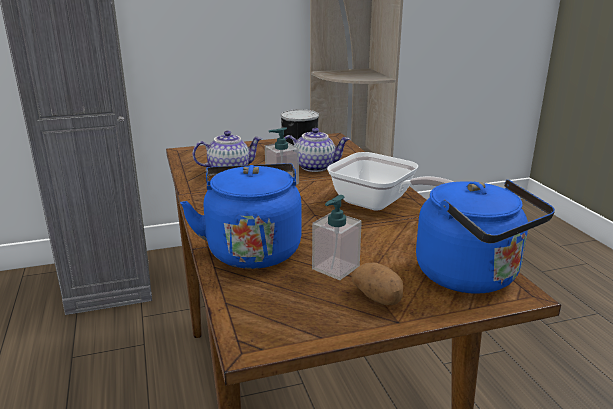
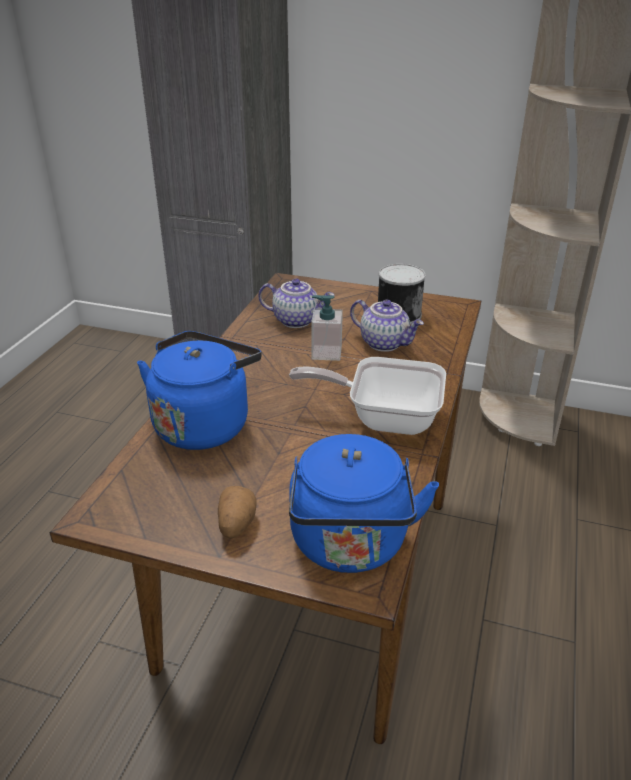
camera: 35 degrees right, 10 degrees up
(335, 268) = (243, 475): soap dispenser -> none
(379, 204) = (384, 418): frying pan -> frying pan turned 120 degrees clockwise

